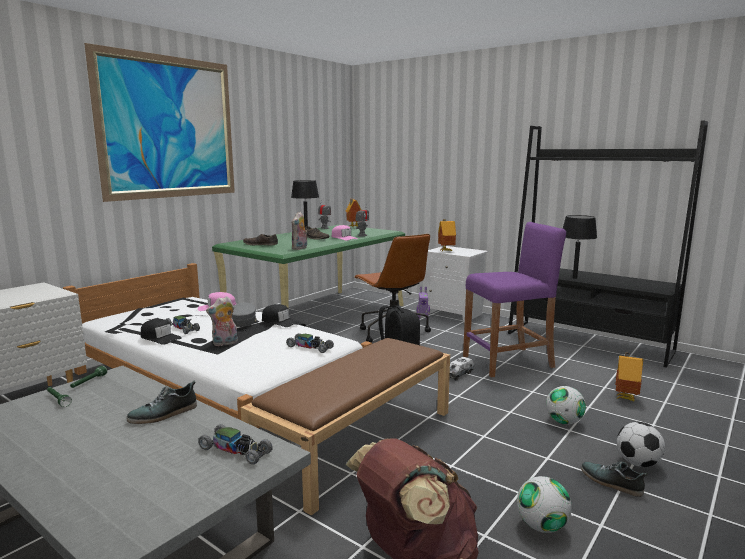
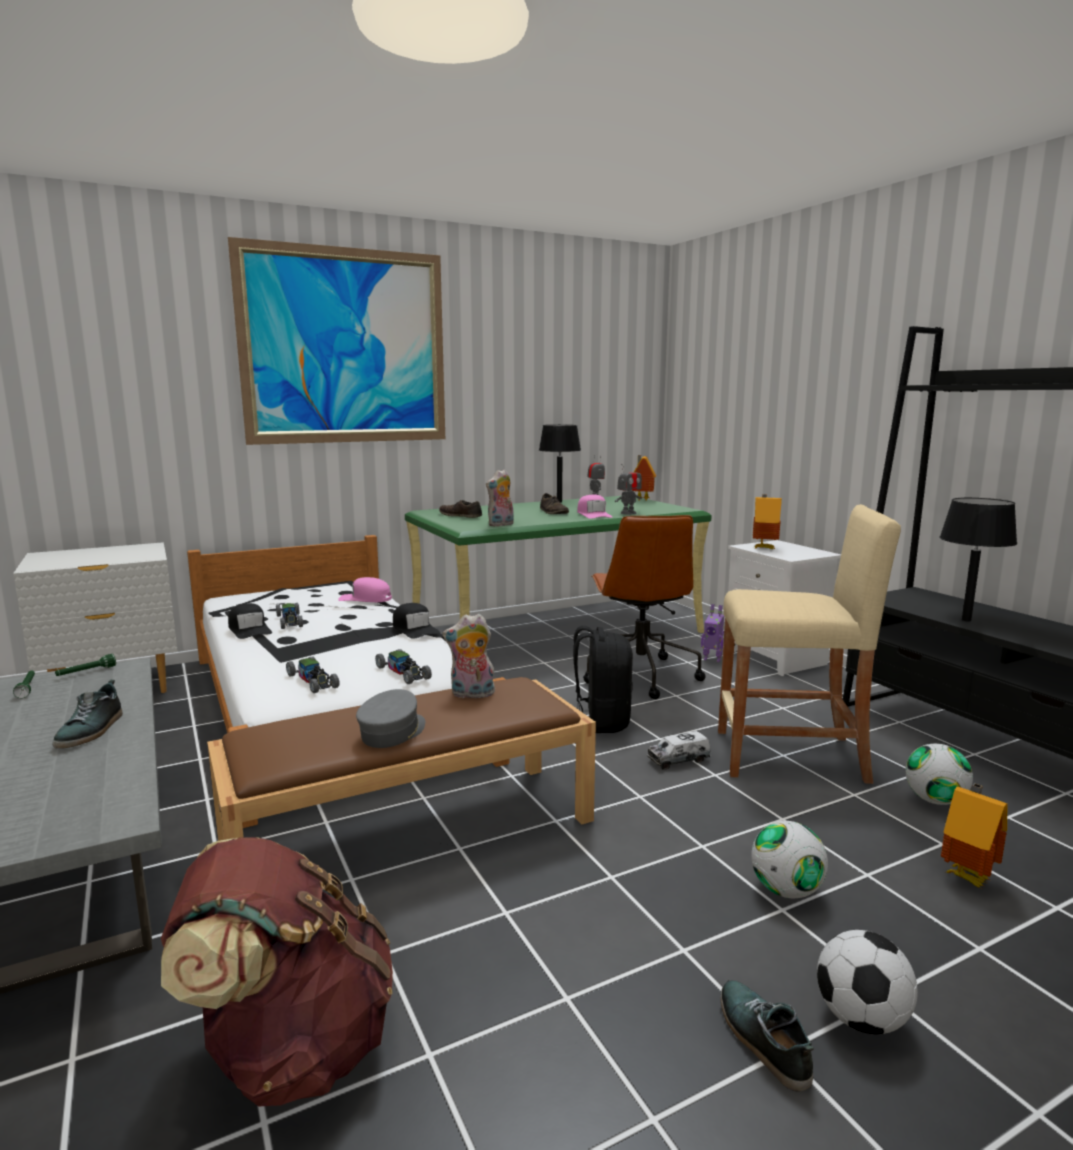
camera: 25 degrees right, 0 degrees up
(164, 414) = (91, 730): shoe -> shoe turned 75 degrees counterclockwise
(225, 343) = (308, 649): plush toy -> plush toy (471, 694)
(235, 450) = (84, 801): toy car -> toy car (313, 681)
(243, 321) = (370, 622): grey cap -> grey cap (392, 732)
(508, 362) = (790, 756): purple stool -> beige stool
(541, 526) = (540, 1076): football -> football (934, 800)

